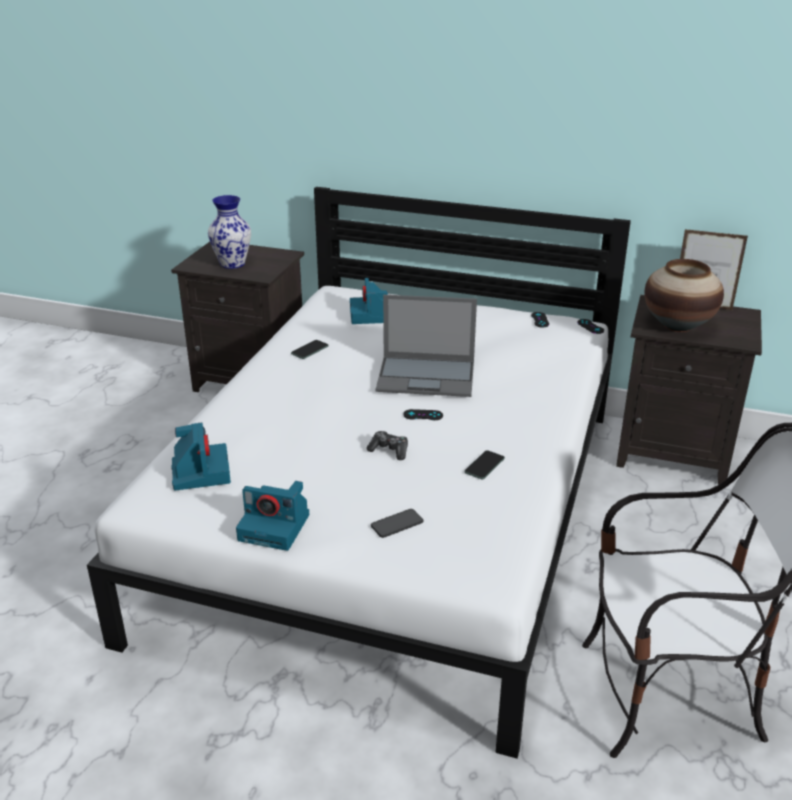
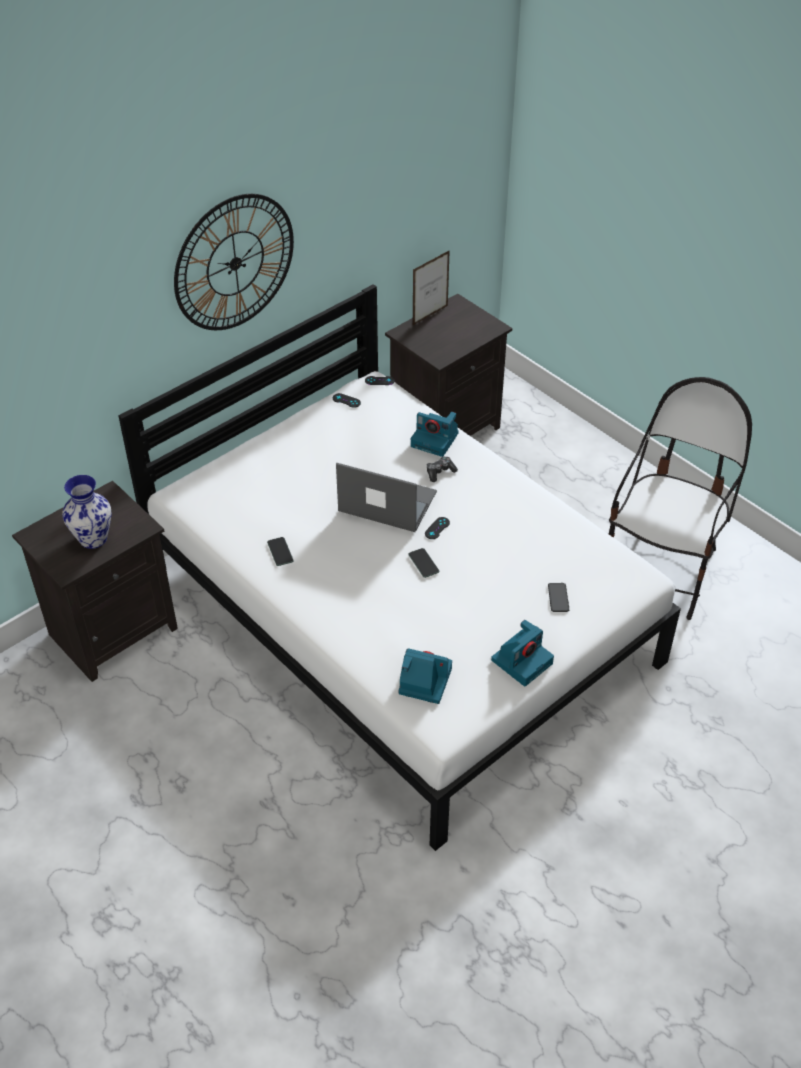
camera: 60 degrees left, 15 degrees up
(371, 315) = (251, 490): camera -> camera (436, 440)
(389, 450) = (469, 566): game controller -> game controller (440, 472)
(427, 376) = (386, 501): laptop -> laptop turned 105 degrees counterclockwise
(469, 102) = (235, 263): none -> wall clock
(484, 465) = (522, 526): phone -> phone (423, 563)
(678, 326) = (448, 342): vase -> none

